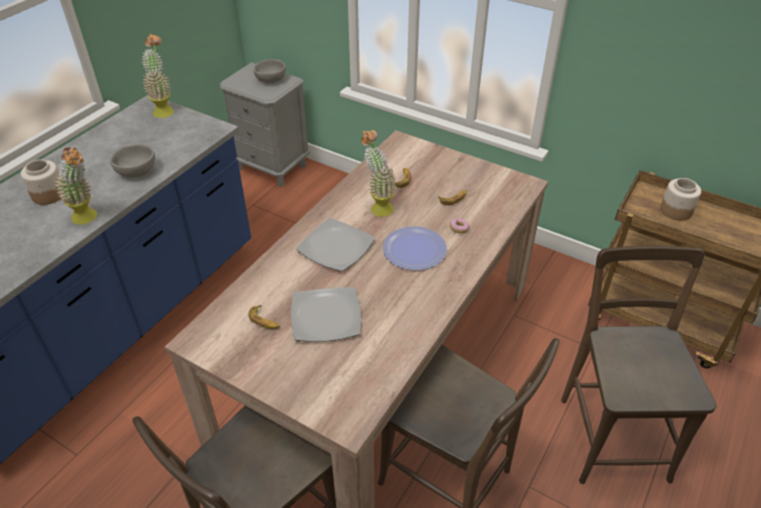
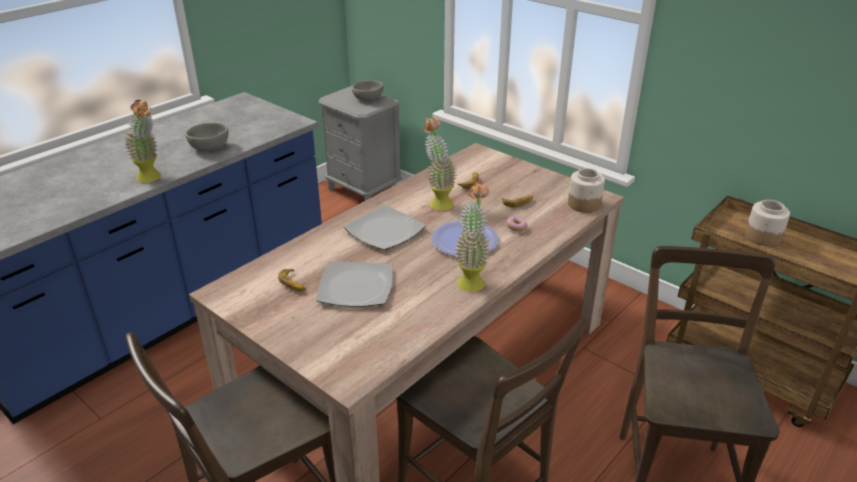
camera: 10 degrees right, 10 degrees down
(48, 194) = (123, 158): jar -> jar (583, 204)
(164, 109) = (253, 104): potted plant -> potted plant (471, 279)

